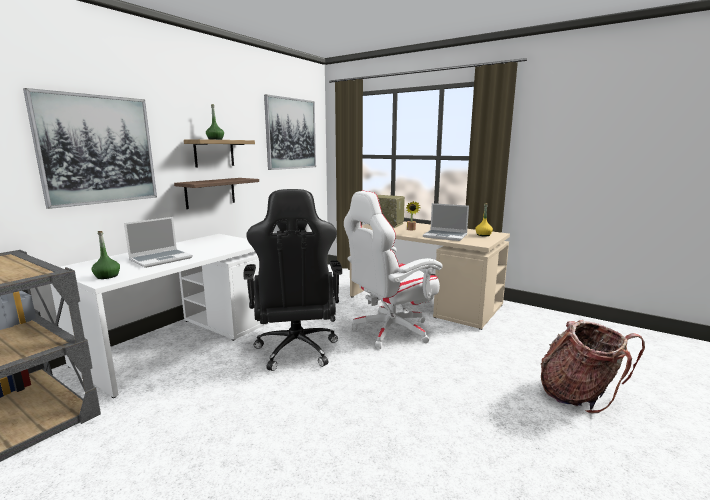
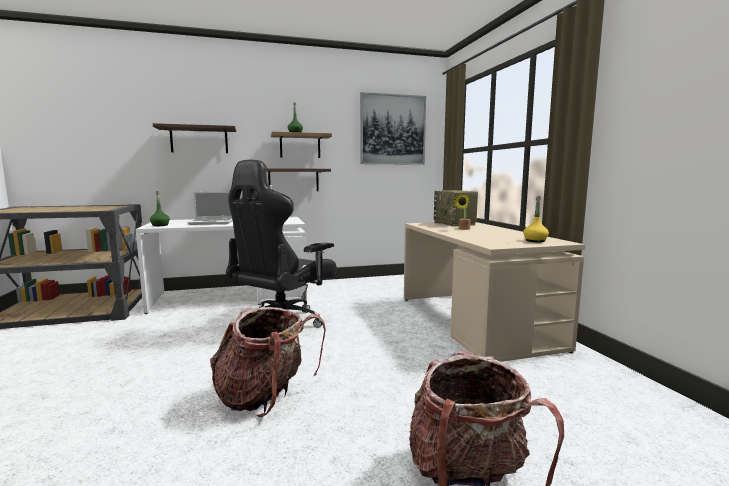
camera: 40 degrees right, 5 degrees down
(97, 150) = (199, 140): picture -> shelf
(391, 330) = (384, 334): white office chair -> none
(413, 411) = (265, 397): none -> backpack
(445, 236) = (480, 236): laptop -> none

